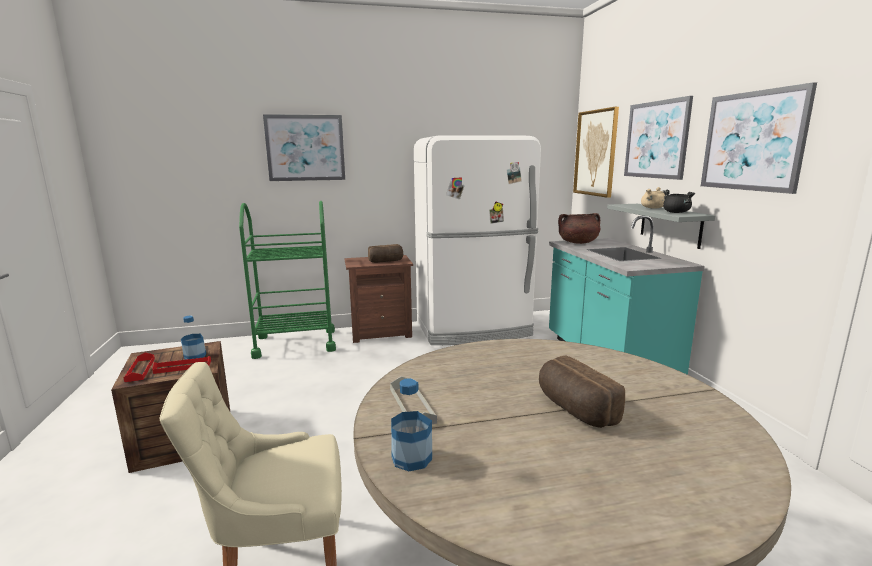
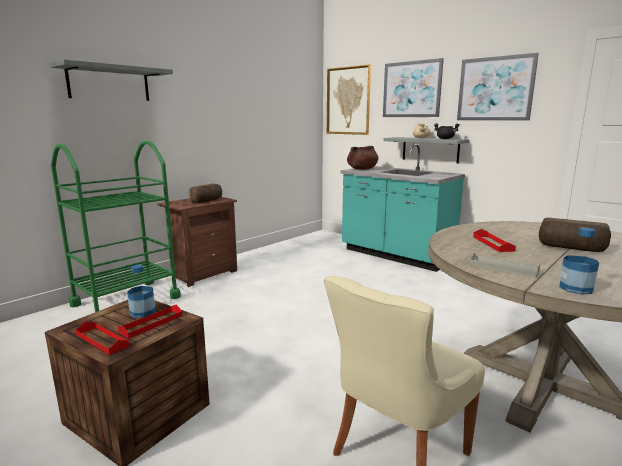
camera: 35 degrees left, 0 degrees up
(305, 148) = (109, 83): picture -> grey shelf
(474, 329) = (279, 255): white fridge -> none
(490, 373) = (492, 243): none -> red tray

